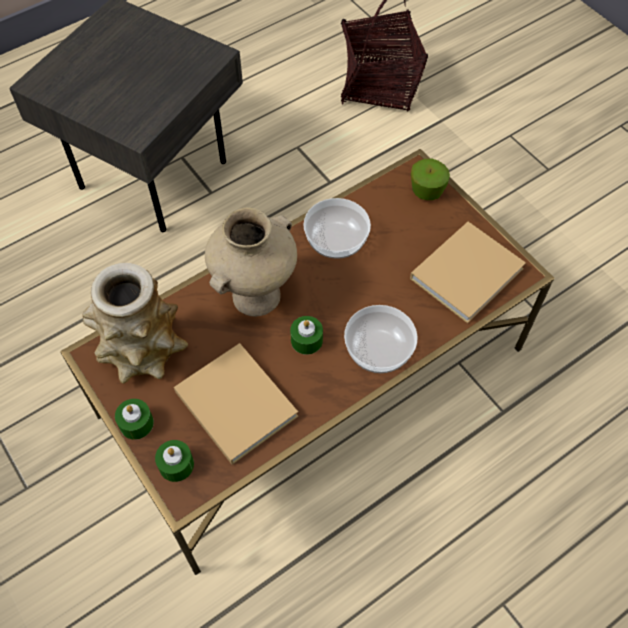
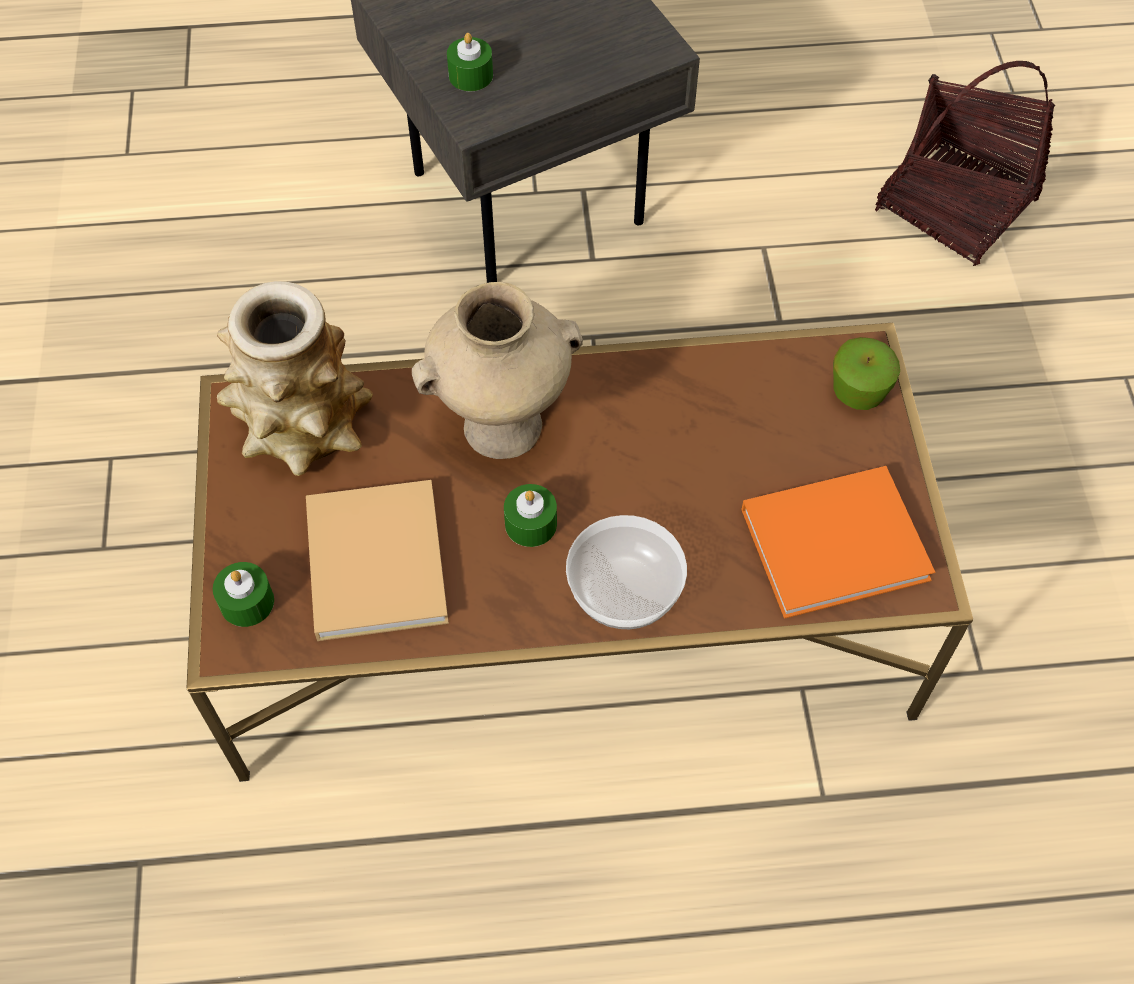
camera: 30 degrees right, 0 degrees up
(136, 423) = (232, 520): green candle -> green candle (470, 75)
(335, 239) = (669, 399): bowl -> none
(468, 271) = (840, 543): beige book -> orange book

